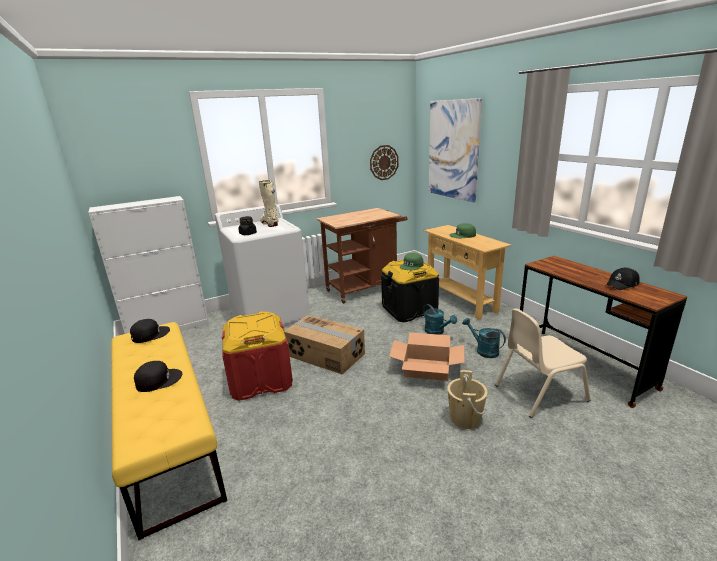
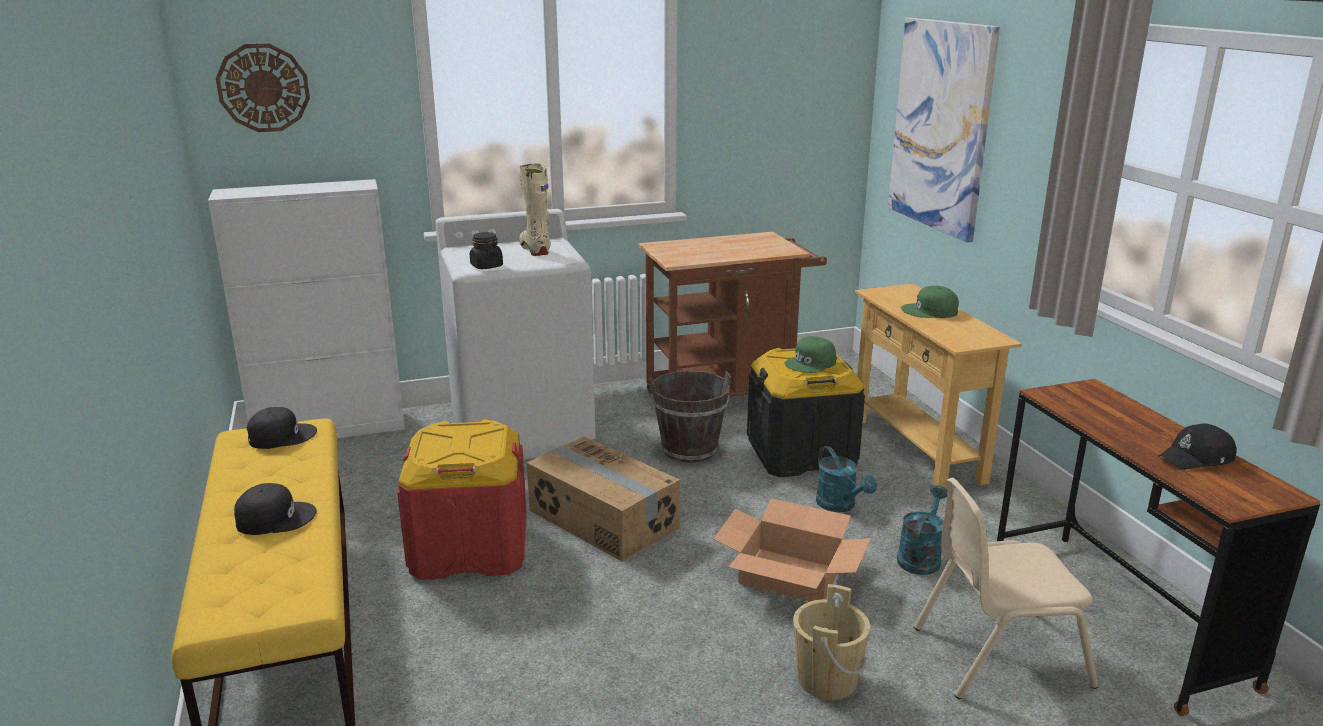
camera: 10 degrees right, 0 degrees up
(356, 315) = (689, 450): none -> brown bucket
(384, 162) = (798, 137): wall clock -> wall clock (263, 88)
(483, 350) = (920, 557): turquoise watering can -> turquoise watering can turned 60 degrees clockwise

